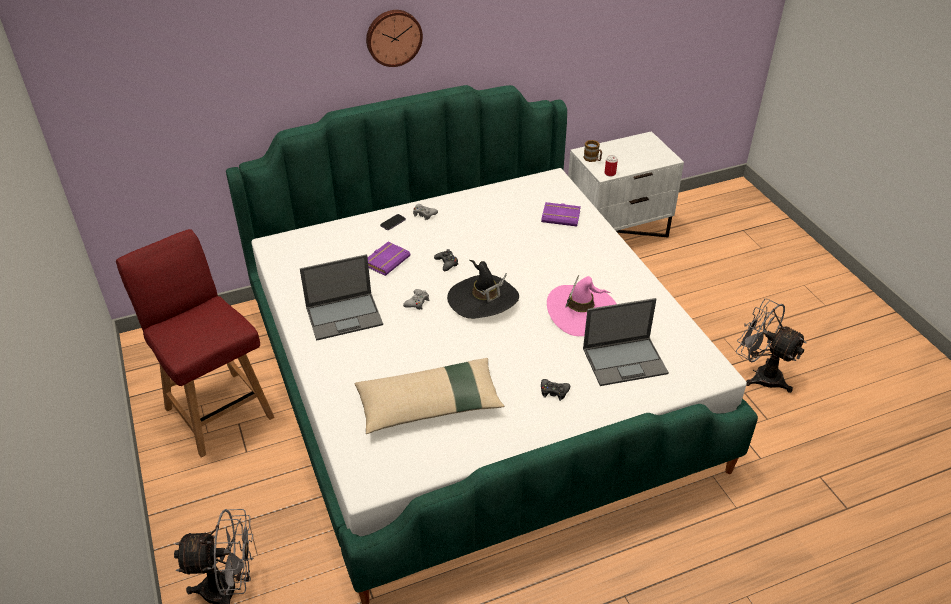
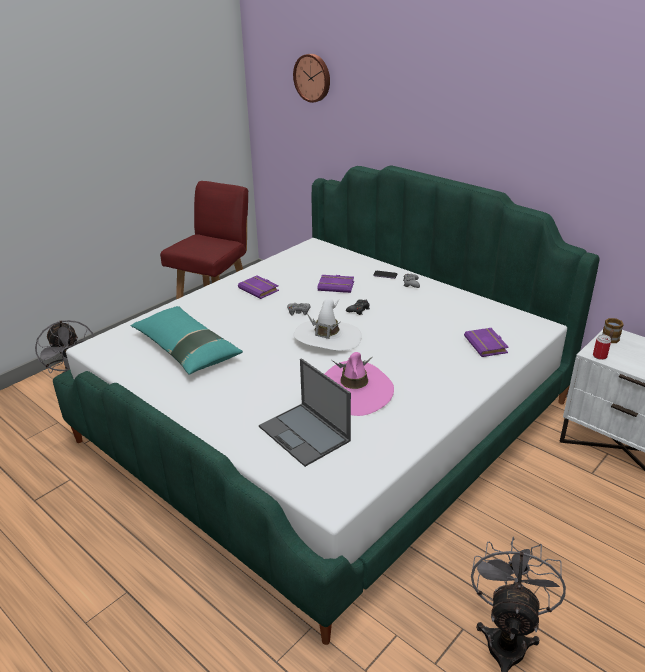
camera: 65 degrees right, 10 degrees down
(345, 316) = (260, 290): laptop -> purple book
(393, 37) = (454, 120): wall clock -> wall clock (313, 77)
(430, 404) = (186, 349): beige pillow -> turquoise pillow
(483, 299) = (327, 338): black hat -> white hat
(554, 392) = (235, 403): black game controller -> none

